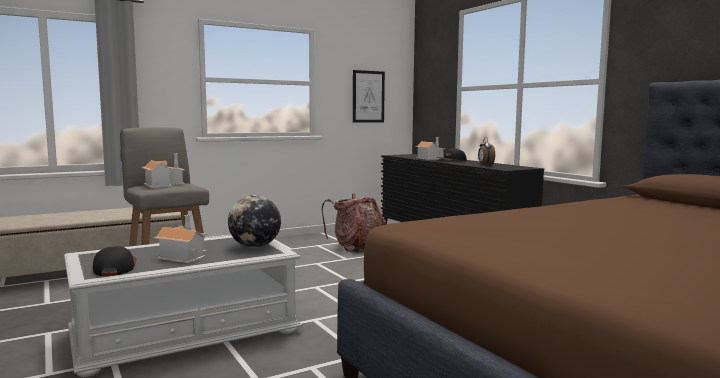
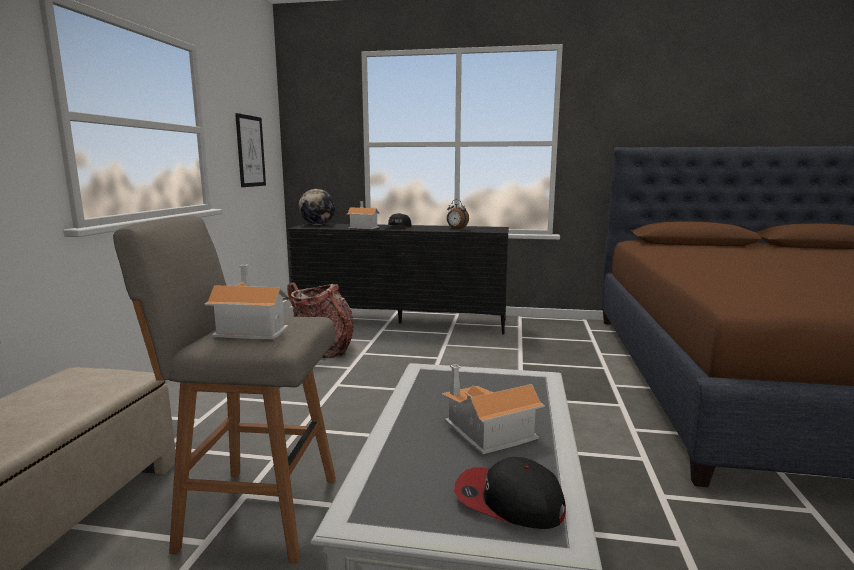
camera: 50 degrees left, 5 degrees up
(255, 246) = (493, 382): globe -> globe (317, 225)

